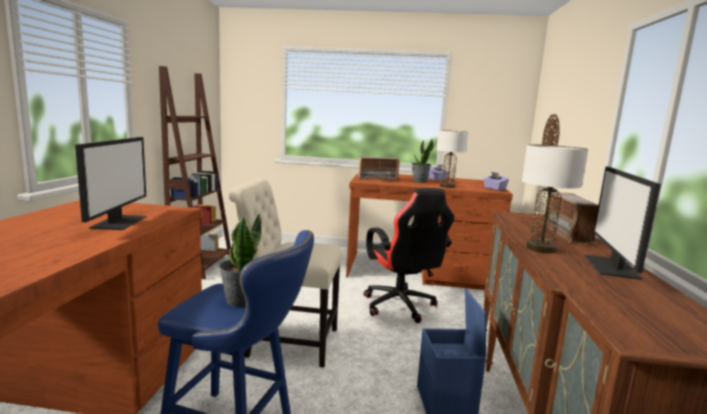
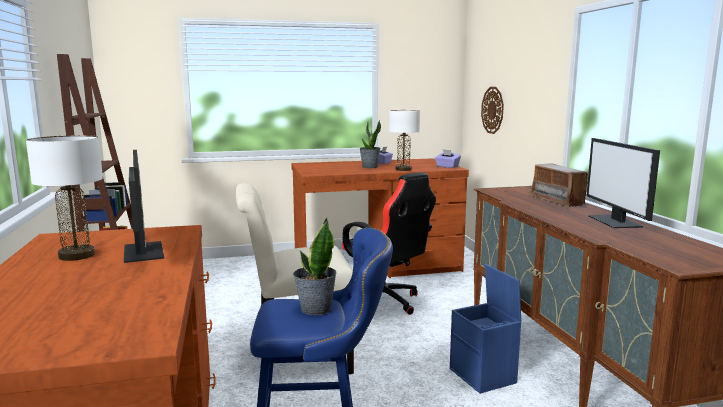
camera: 20 degrees left, 0 degrees up
(377, 179) = (325, 169): radio -> none
(541, 249) = (553, 215): table lamp -> table lamp (76, 255)

